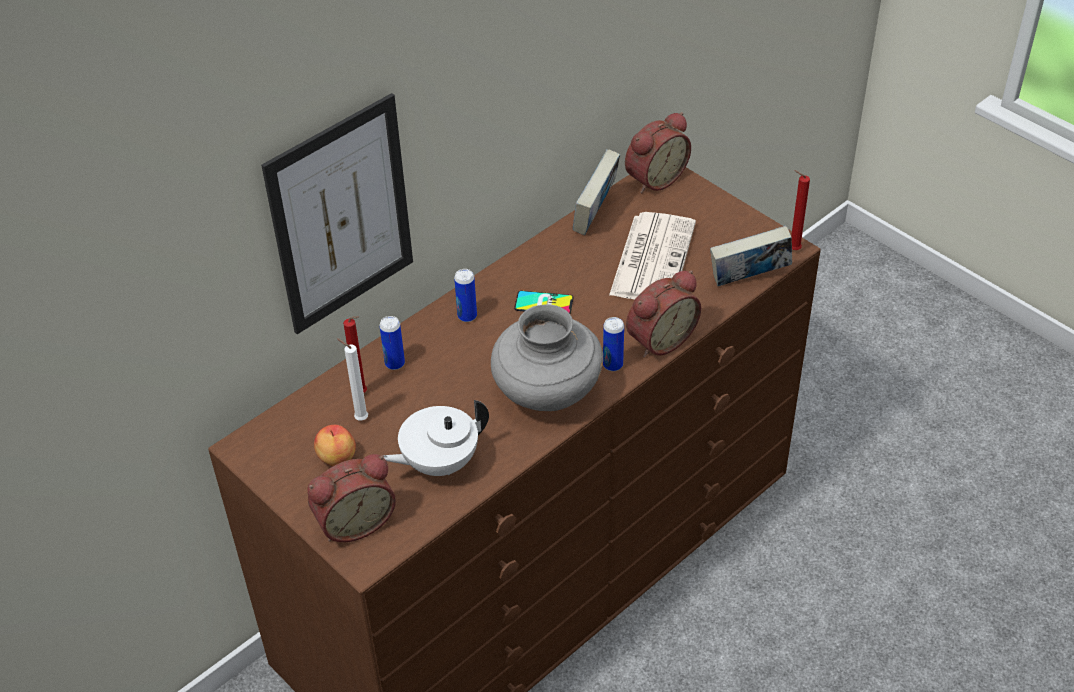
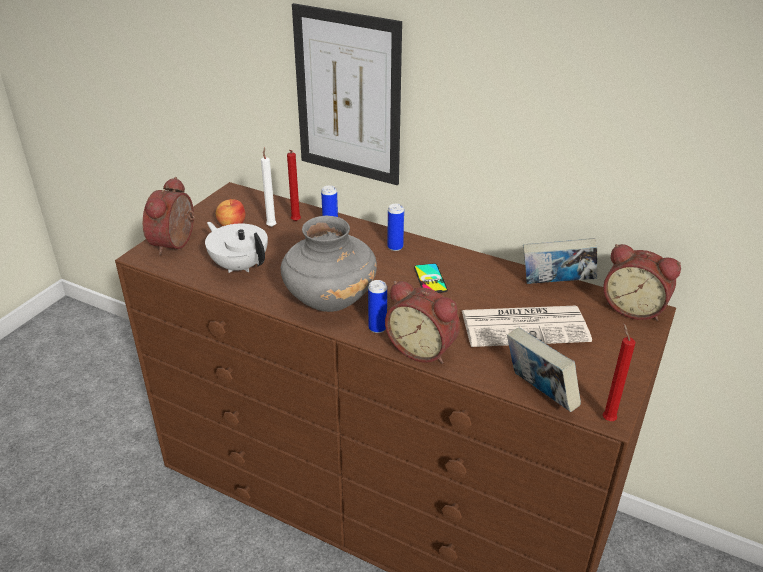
camera: 70 degrees right, 10 degrees down
(354, 521) = (177, 243): alarm clock -> alarm clock turned 60 degrees clockwise

